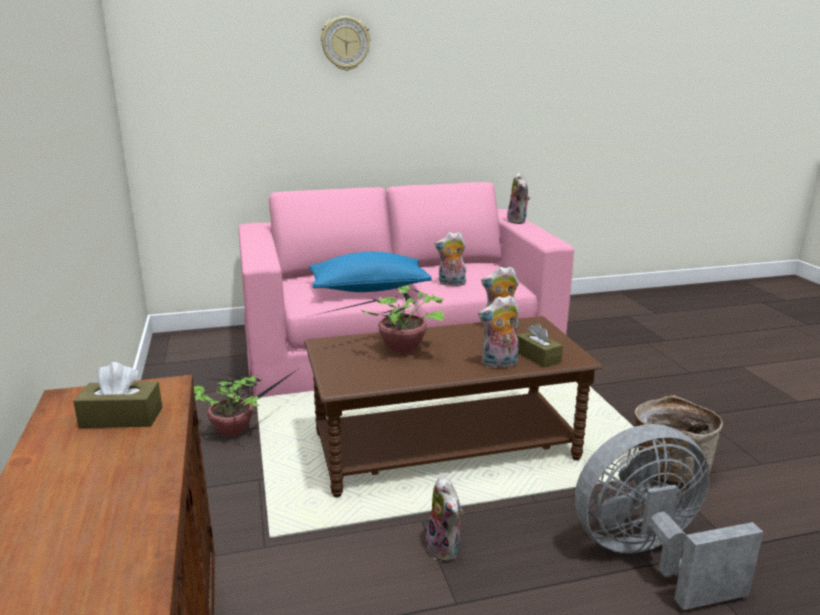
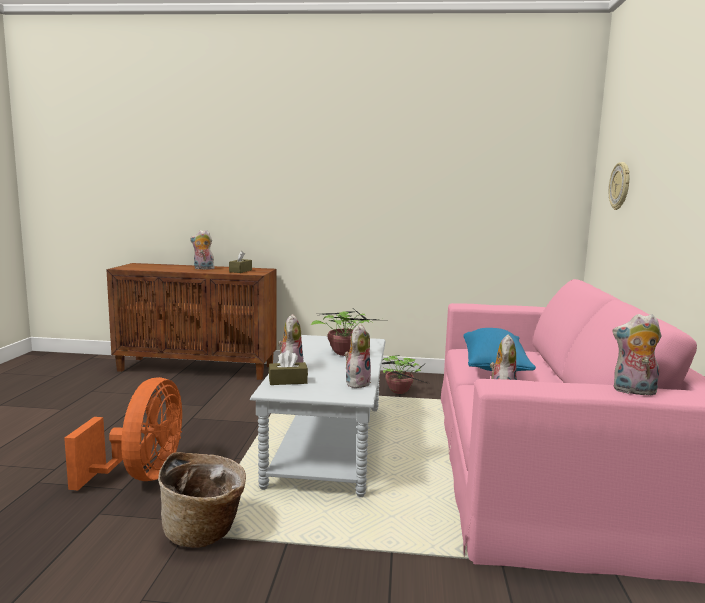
camera: 110 degrees right, 10 degrees down
(345, 43) = (678, 137): wall clock -> wall clock (620, 186)
(446, 448) = (327, 444): brown coffee table -> grey coffee table
(446, 548) = (229, 423): plush toy -> plush toy (203, 269)
(648, 558) = (141, 475): grey fan -> orange fan

